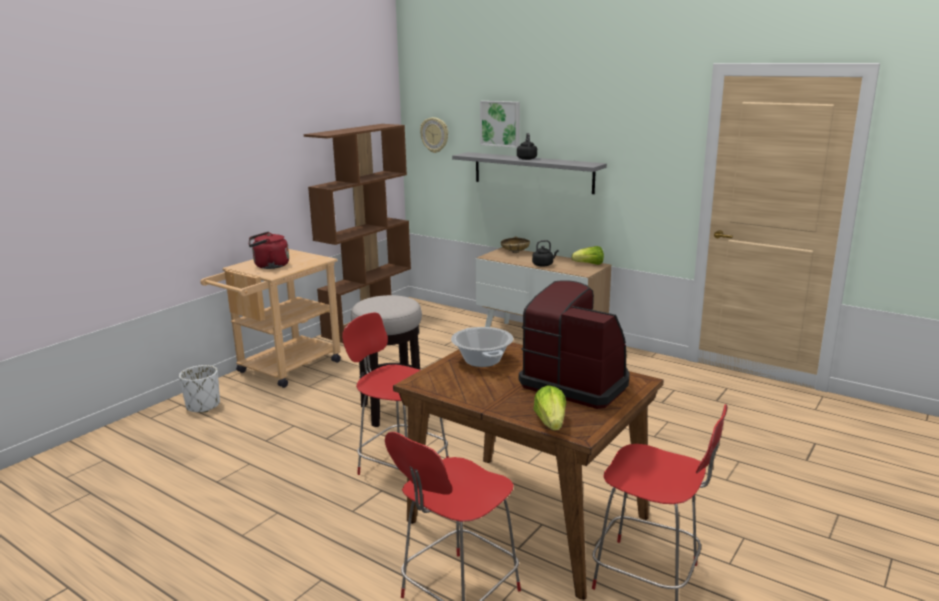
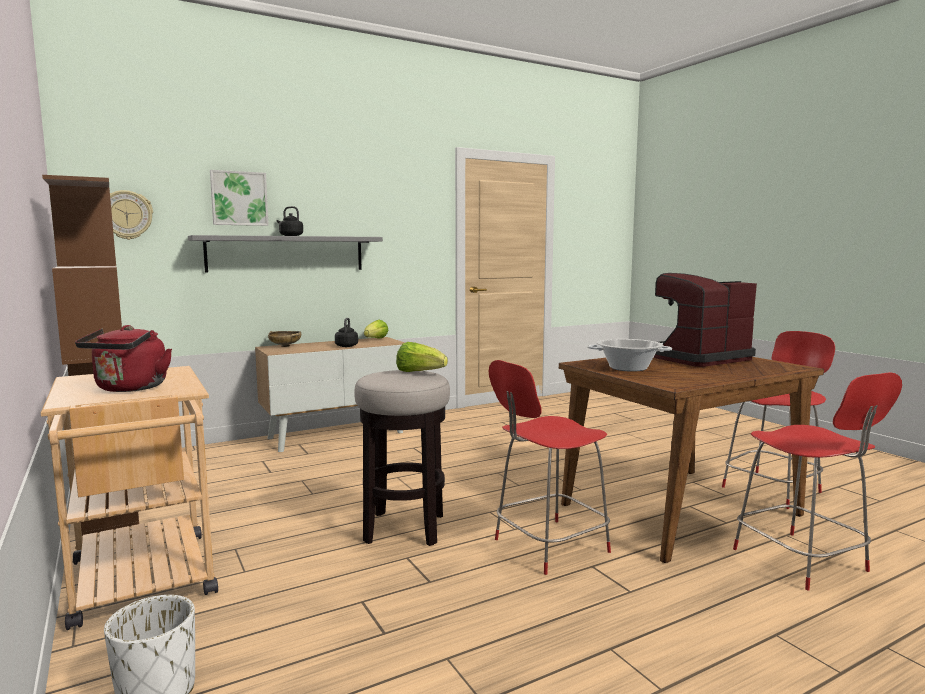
camera: 65 degrees left, 10 degrees down
(551, 423) = (777, 369): lettuce -> lettuce (419, 372)

